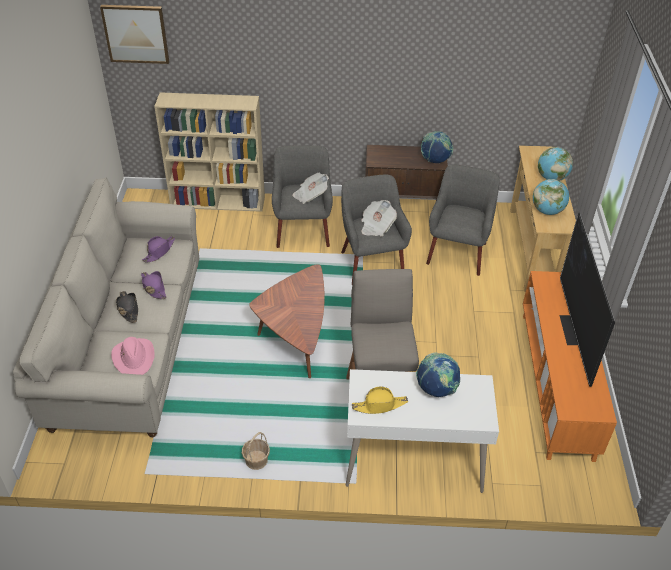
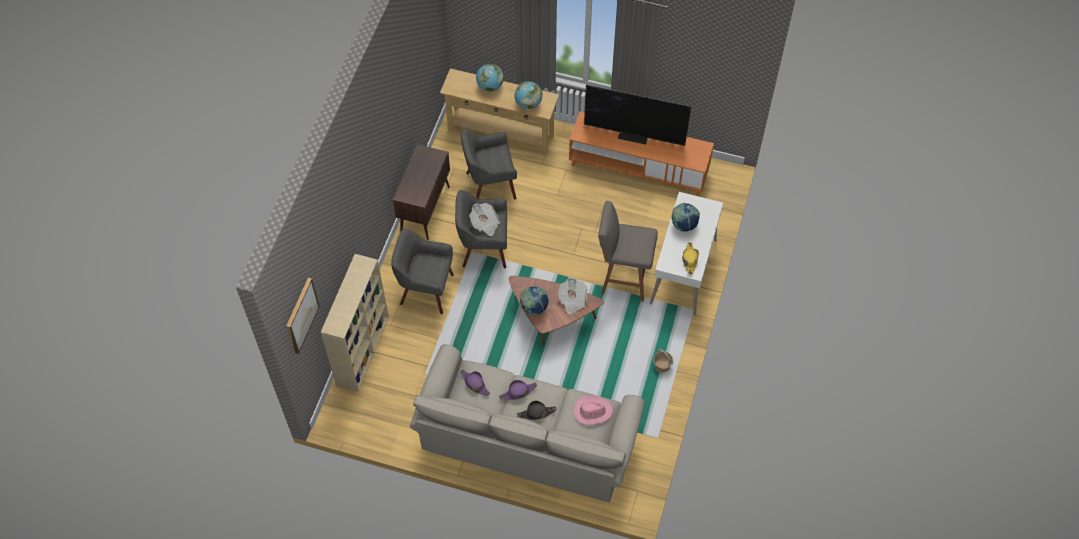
camera: 75 degrees left, 15 degrees up
(310, 195) = (429, 262): newspaper -> newspaper (572, 300)
(435, 161) = (433, 157): globe -> globe (534, 307)
(458, 253) = (490, 185): grey armchair -> grey armchair turned 45 degrees counterclockwise

